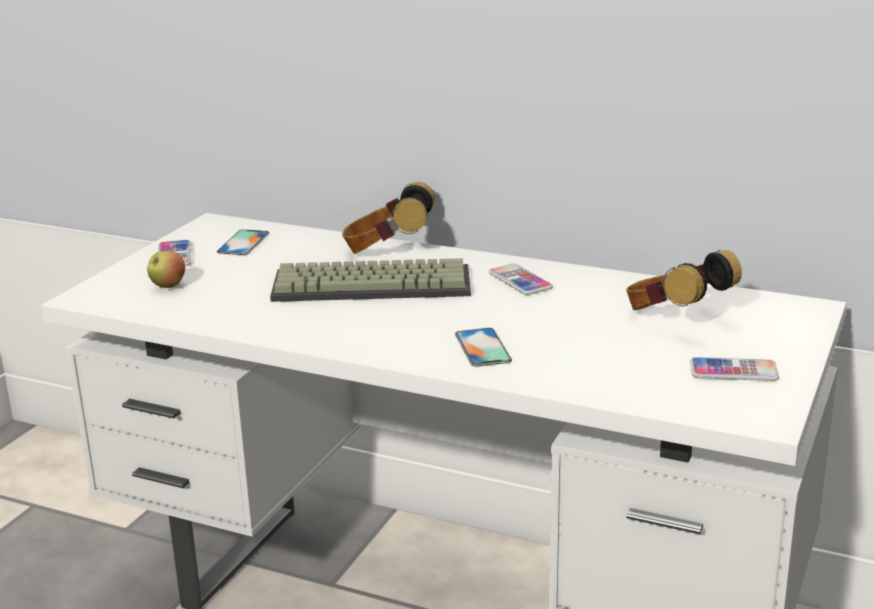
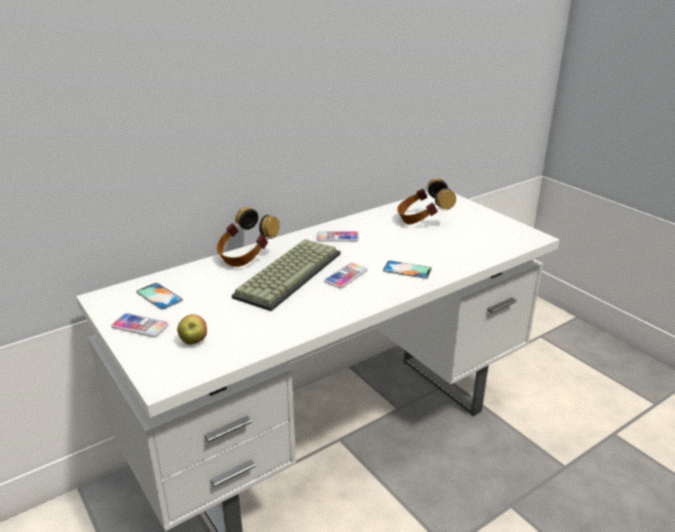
camera: 60 degrees left, 5 degrees up
(733, 371) = (486, 227): phone -> phone (346, 276)

